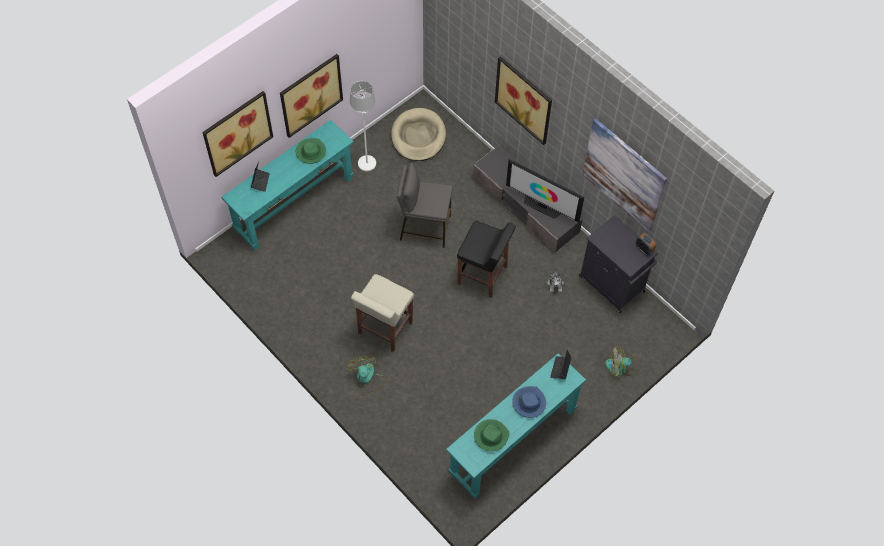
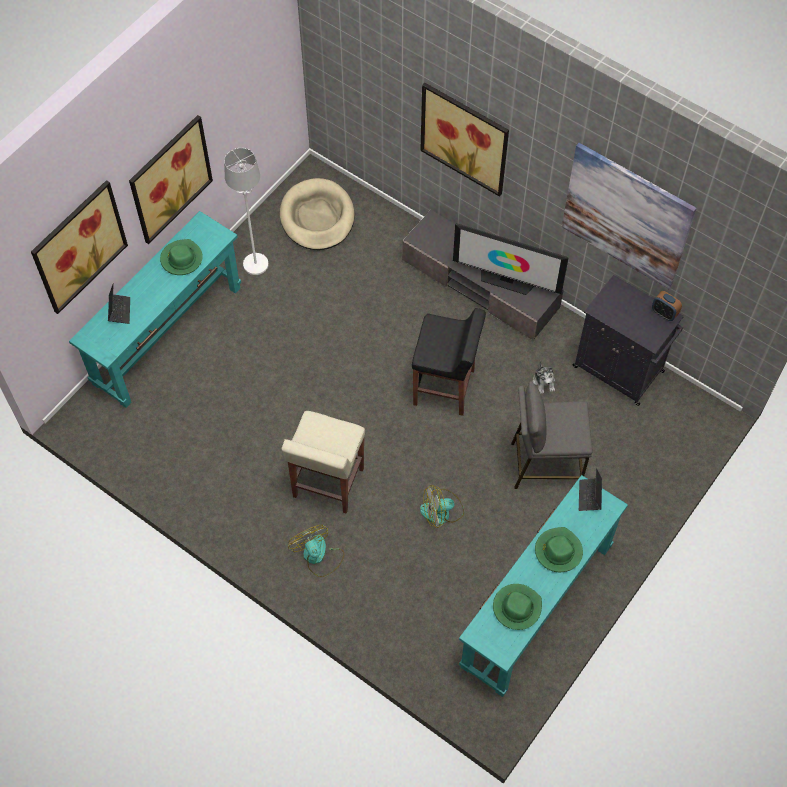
camera: 10 degrees left, 0 degrees up
(425, 228) = (352, 337): grey stool -> grey stool (545, 464)
(529, 402) = (558, 551): blue hat -> green hat
(621, 367) = (656, 478): fan -> fan (442, 512)

